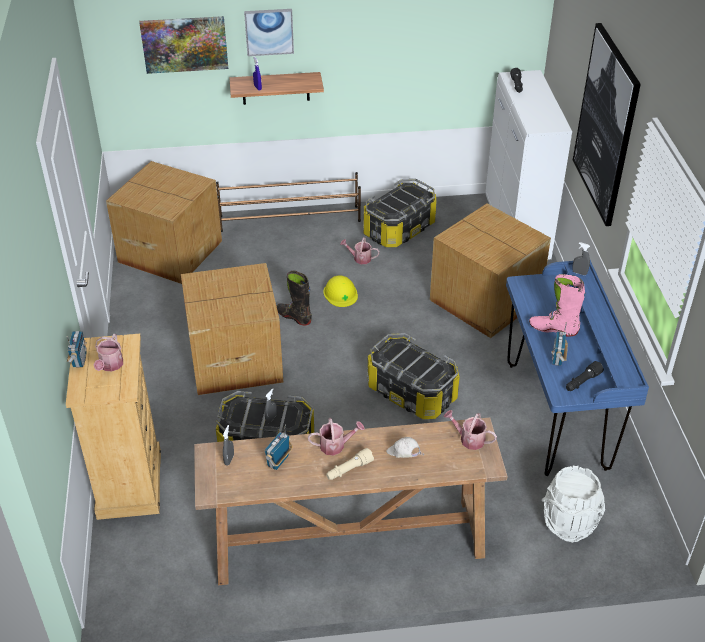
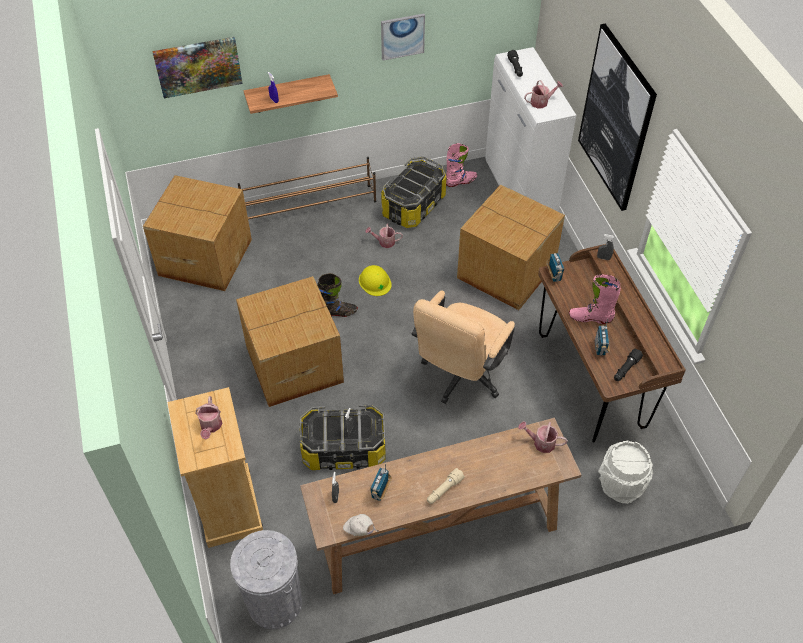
camera: 10 degrees left, 10 degrees up
(79, 360) = (180, 424): radio -> radio (554, 275)
(152, 583) = (275, 602): none -> grey trash can
(269, 31) = (279, 45): picture -> picture (402, 36)
(294, 317) = (338, 312): black boot -> black boot turned 150 degrees clockwise
(335, 445) = (427, 467): watering can -> watering can (541, 102)
(403, 456) = (488, 468): white cap -> white cap (359, 530)
(411, 393) = (460, 376): storage box -> beige office chair
(455, 213) = (460, 181): none -> pink boot
(557, 415) = (591, 380): blue desk -> brown desk

